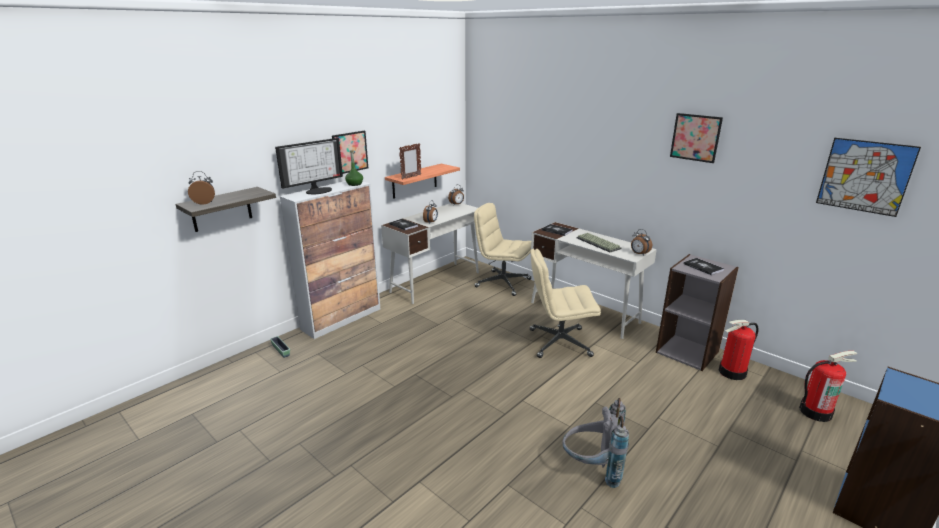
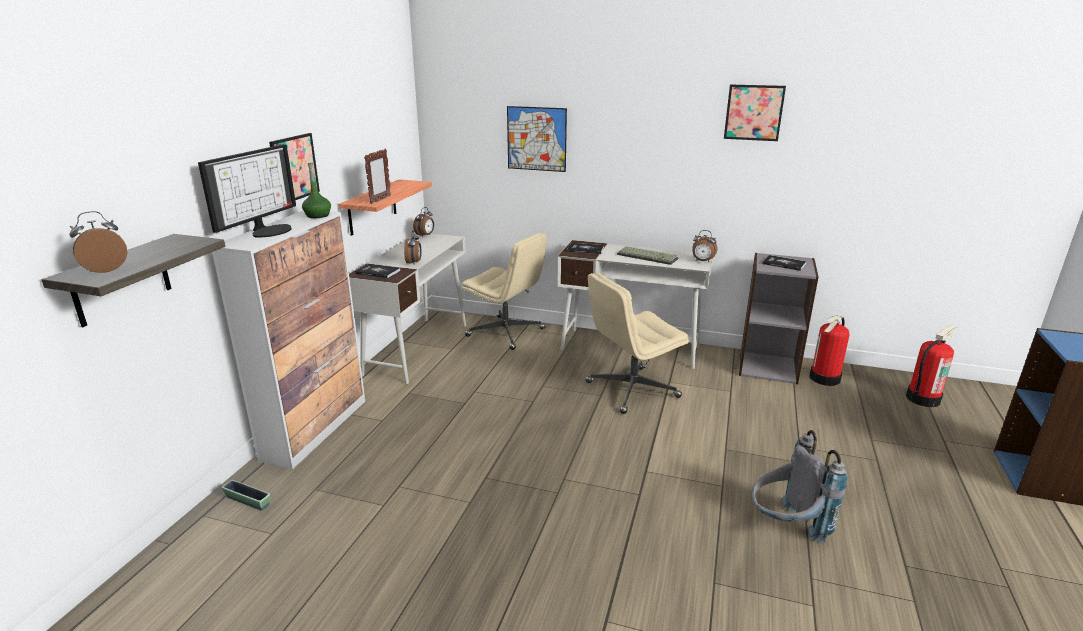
camera: 25 degrees left, 0 degrees up
(502, 283) = (506, 332): beige office chair -> beige office chair turned 150 degrees counterclockwise
(865, 176) = (942, 138): picture -> picture (536, 139)

